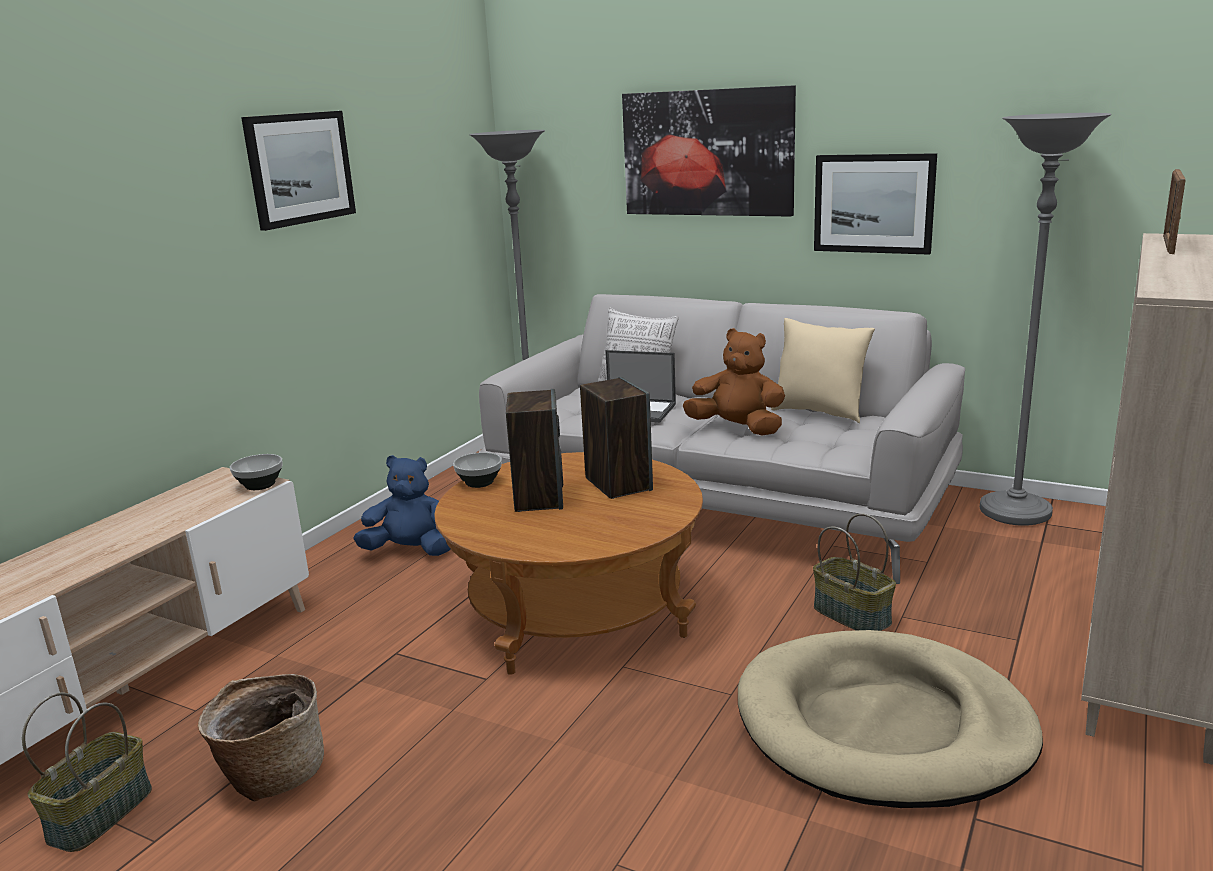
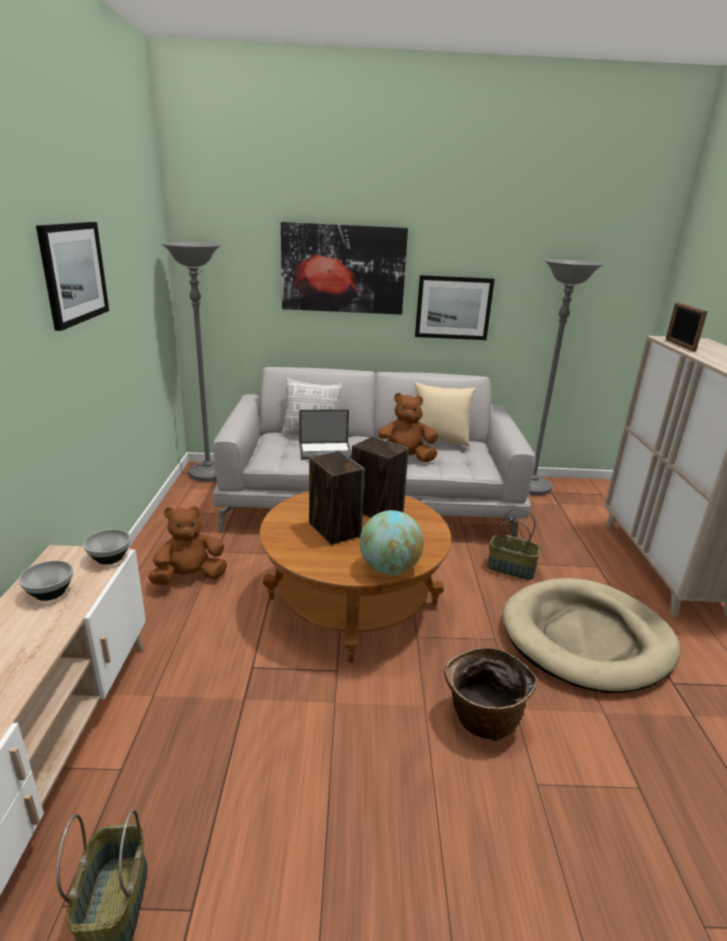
camera: 30 degrees left, 5 degrees up
(272, 775) = (243, 806): basket -> basket (481, 719)
(411, 551) = (190, 577): blue plush toy -> brown plush toy
(479, 483) = (277, 524): bowl -> bowl (50, 593)
(557, 547) = (389, 568): none -> globe

